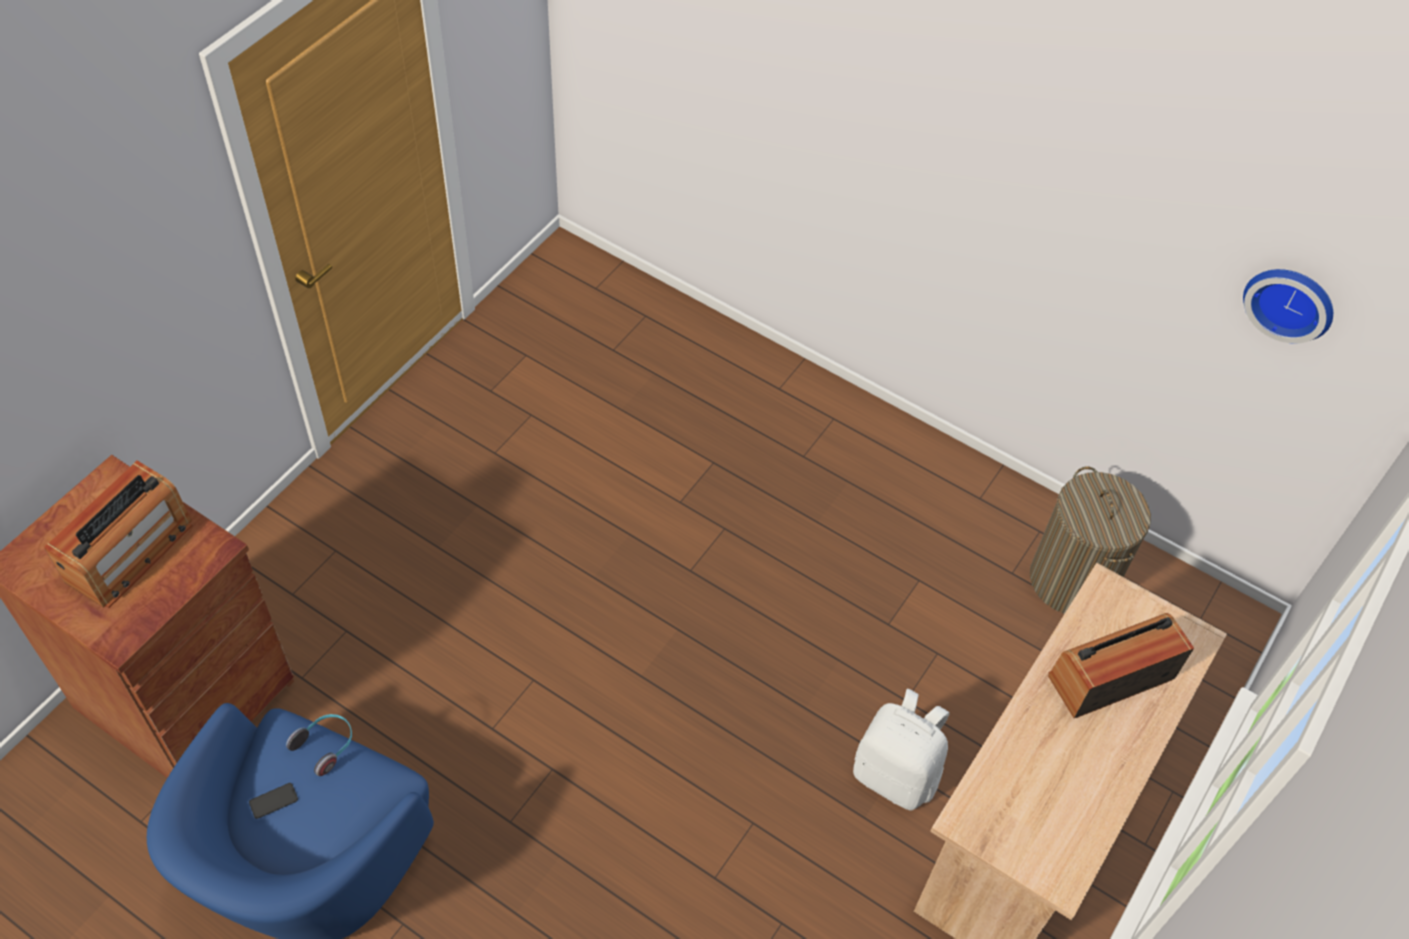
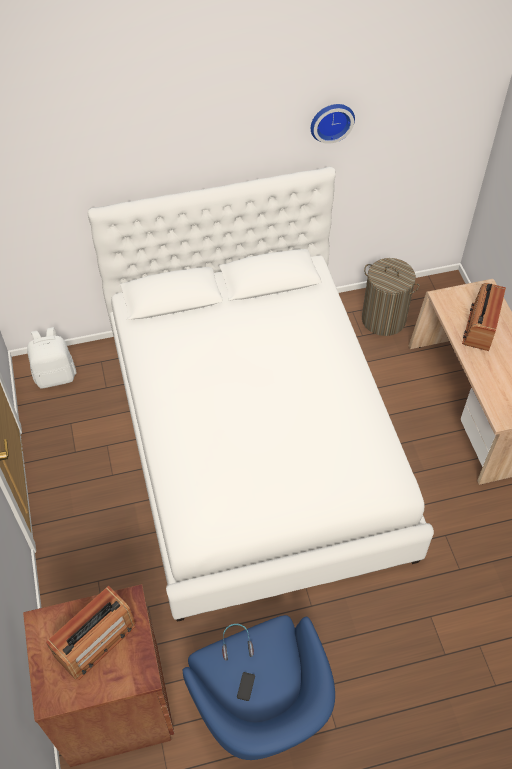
camera: 45 degrees left, 0 degrees up
(130, 552) = (95, 640): radio -> radio turned 60 degrees clockwise
(698, 572) = (256, 442): none -> white bed
(896, 774) = (415, 444): white backpack -> white backpack (55, 375)
(1290, 301) = (425, 129): wall clock -> wall clock (331, 121)

